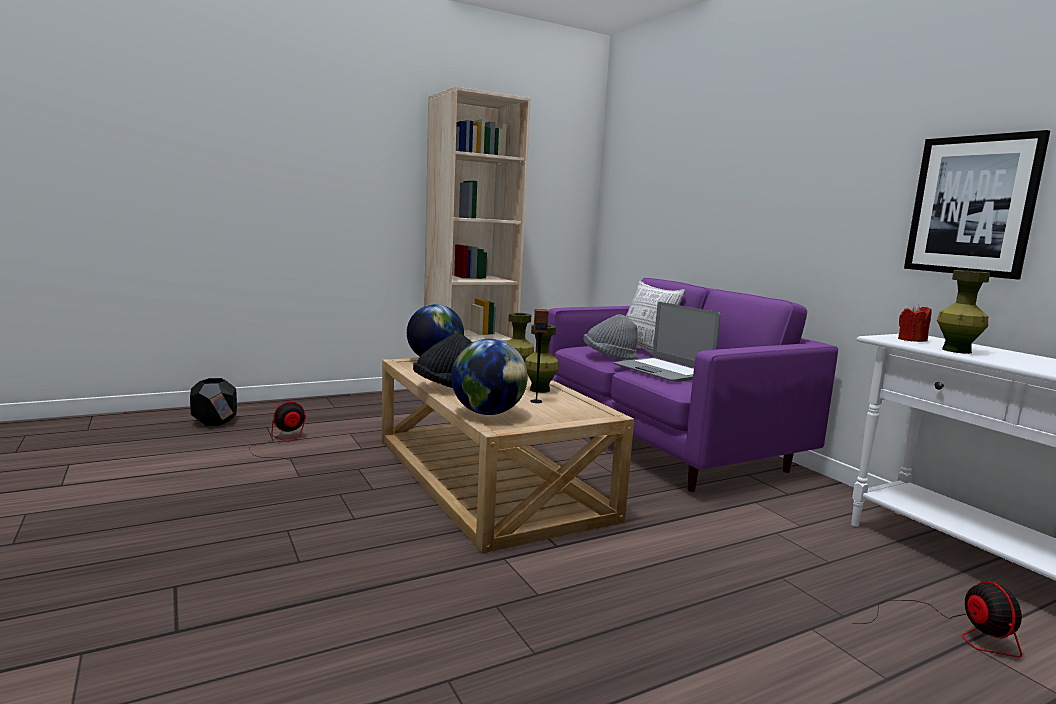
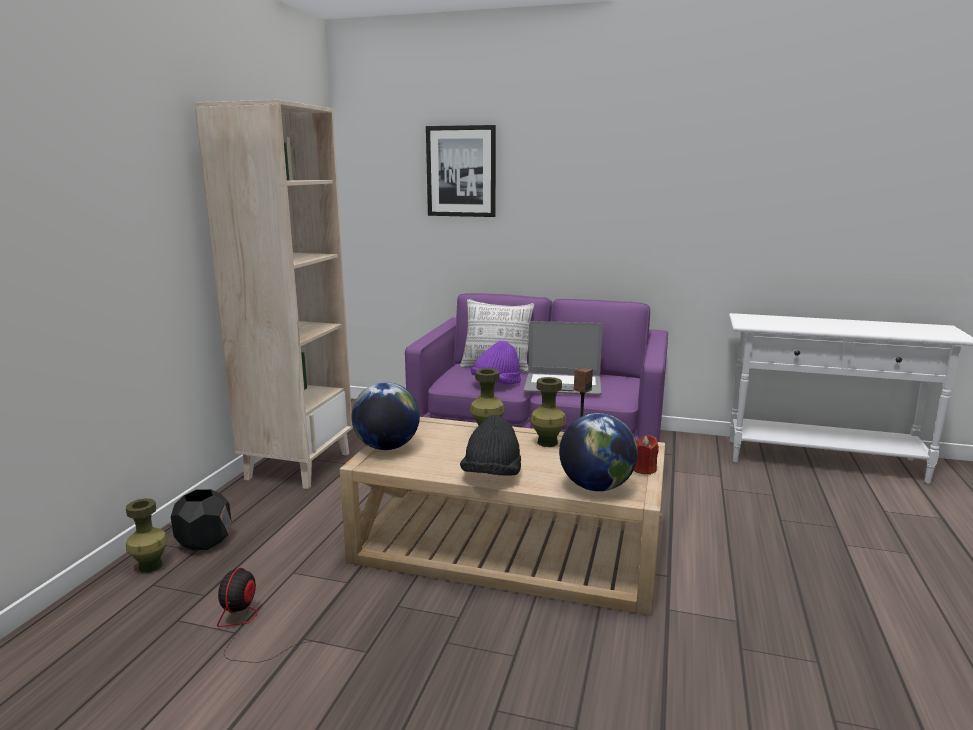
camera: 45 degrees left, 5 degrees up
(215, 422) = (86, 655): black planter -> black planter (205, 542)
(609, 357) = (496, 384): grey hat -> purple hat
(911, 340) = (758, 322): red candle -> red candle (644, 469)
(952, 631) = (871, 507): fan -> none
(956, 351) = (798, 326): green vase -> green vase (150, 566)
(972, 206) = (761, 219): picture -> picture (461, 171)

